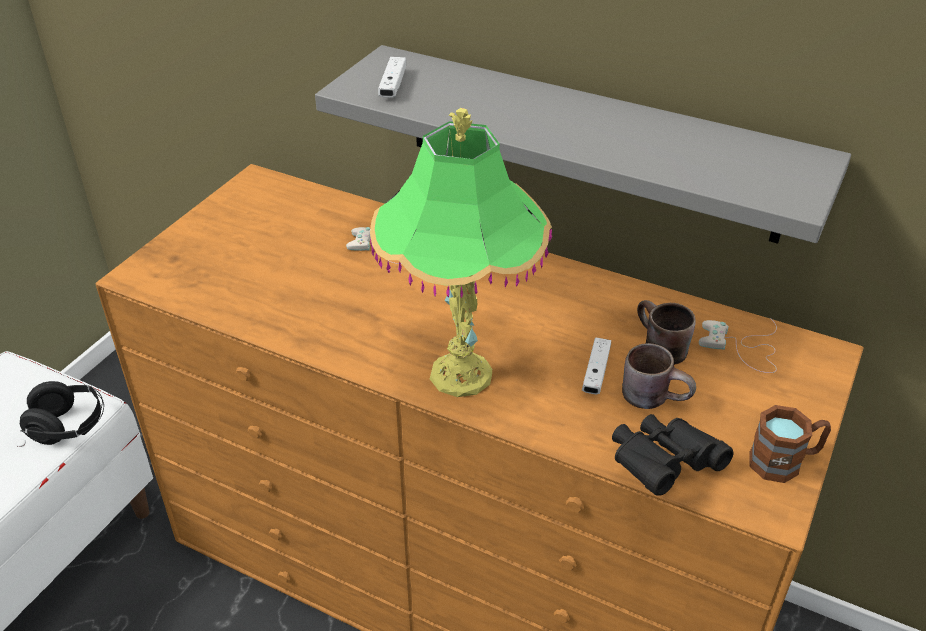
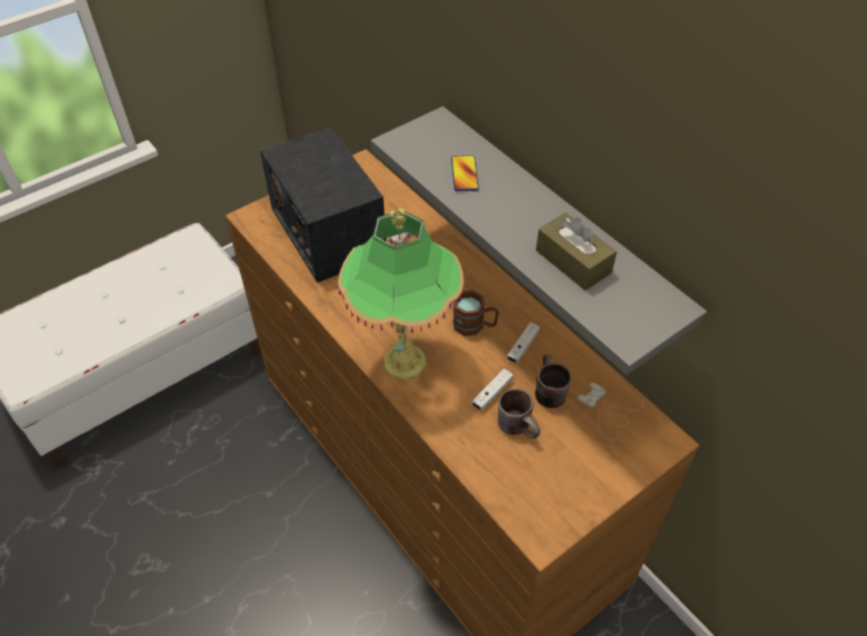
camera: 25 degrees right, 10 degrees up
(69, 427) = (210, 290): black headphones -> none
(257, 261) = (327, 231): none -> radio
(393, 85) = (425, 147): white game controller -> white game controller (523, 346)
(464, 99) = (464, 174): none -> phone
(663, 465) = (490, 477): black binoculars -> none
(667, 147) = (573, 261): none -> brown tissue box
(784, 461) = (573, 507): brown mug -> brown mug (474, 325)

